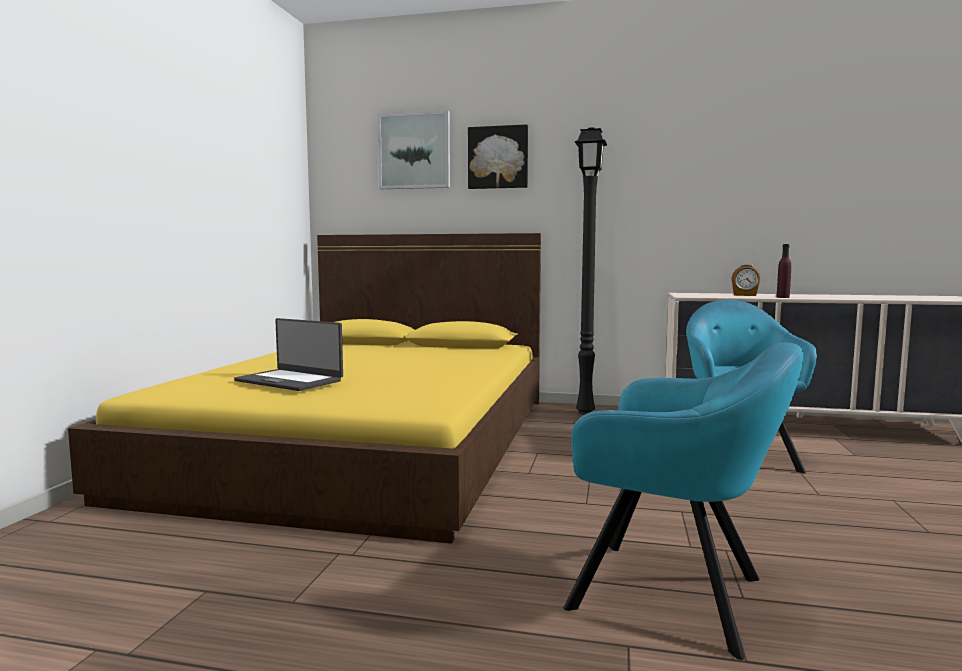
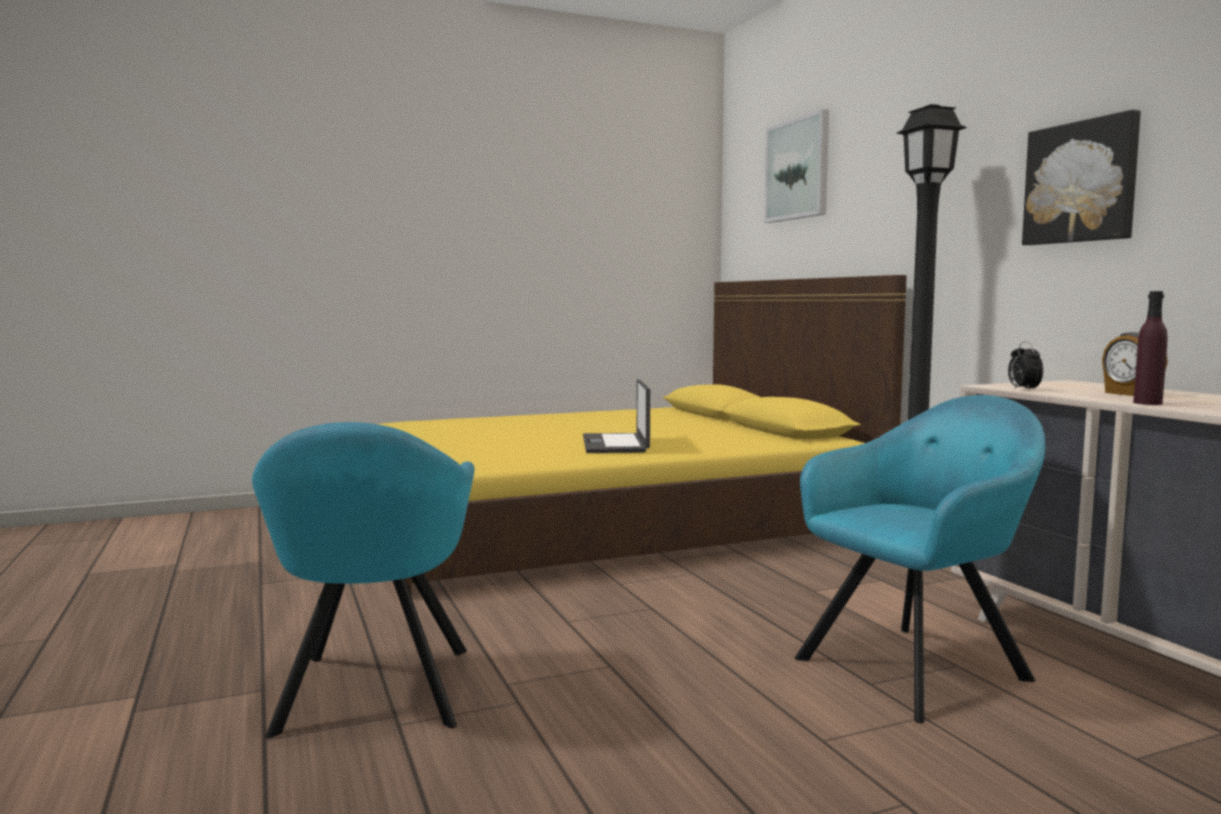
camera: 55 degrees right, 0 degrees up
(290, 380) = (474, 430): laptop -> laptop (616, 444)
(498, 157) = (872, 165): picture -> picture (1081, 182)
(710, 296) = (1023, 389): none -> alarm clock

